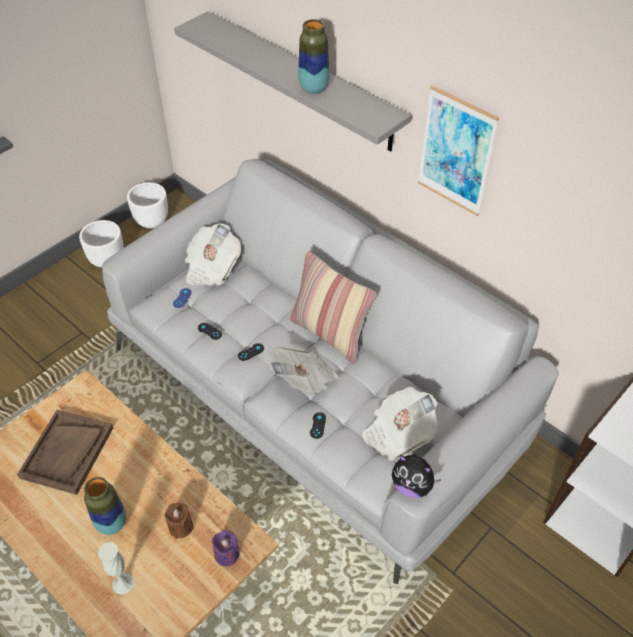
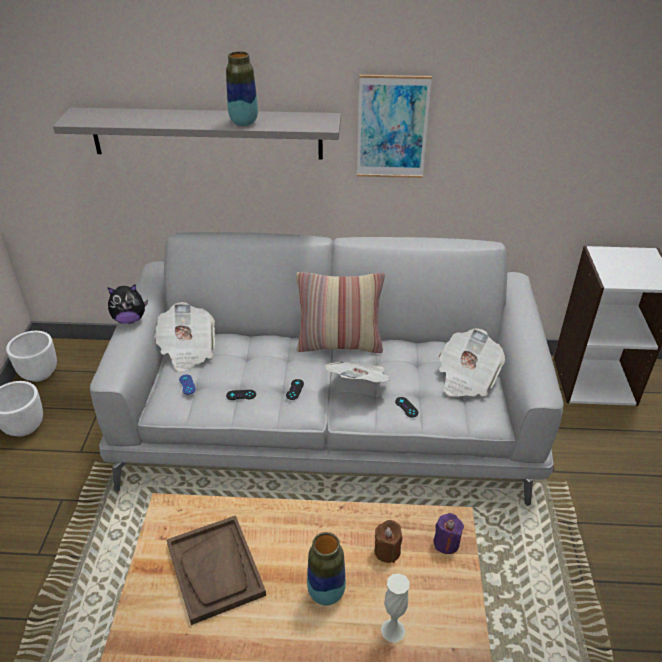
camera: 40 degrees left, 10 degrees down
(412, 486) = (535, 389): plush toy -> plush toy (130, 319)

